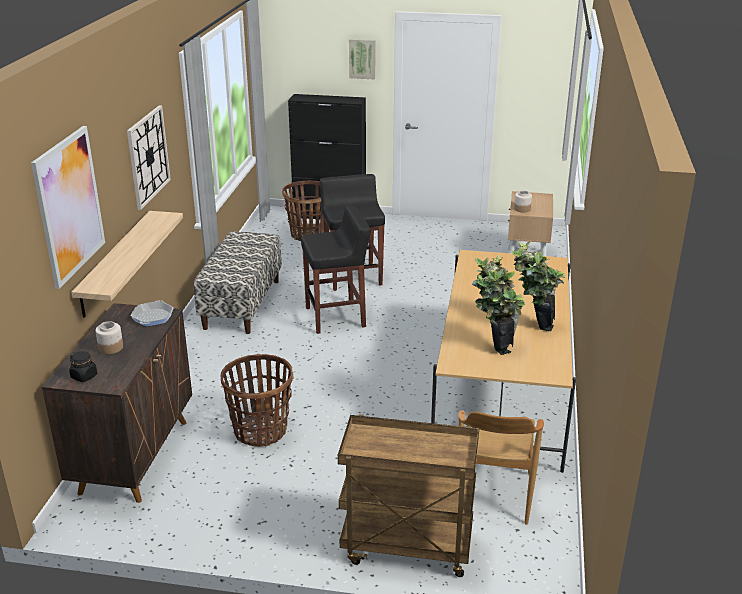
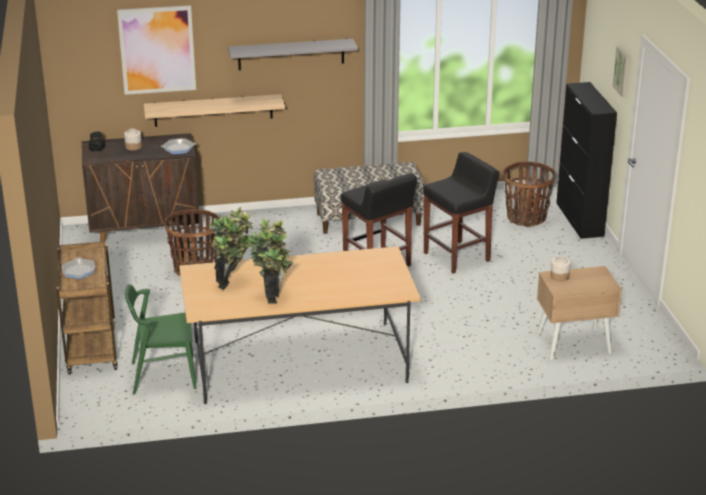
camera: 70 degrees right, 0 degrees up
(148, 156) = (291, 54): wall clock -> grey shelf
(408, 452) = (79, 271): none -> frying pan
(494, 494) = (163, 375): brown chair -> green chair

